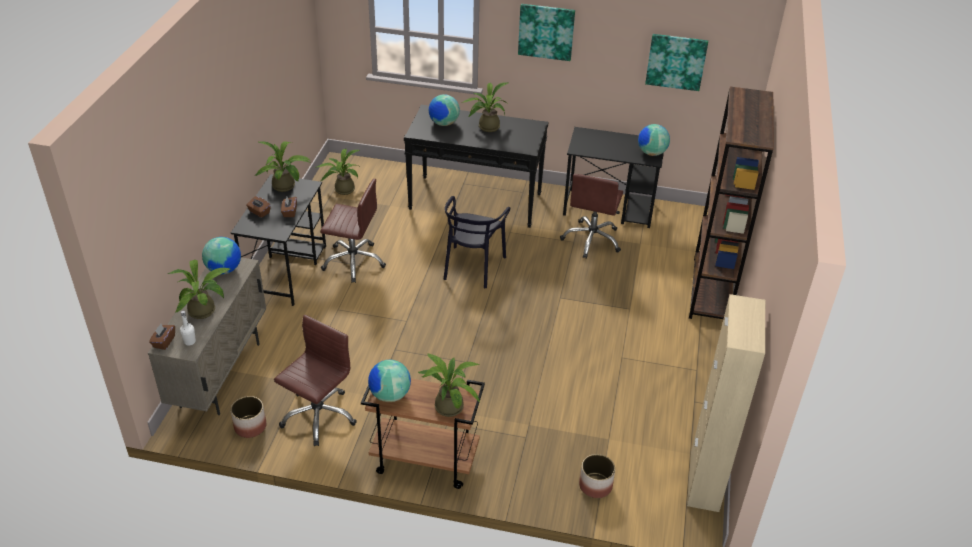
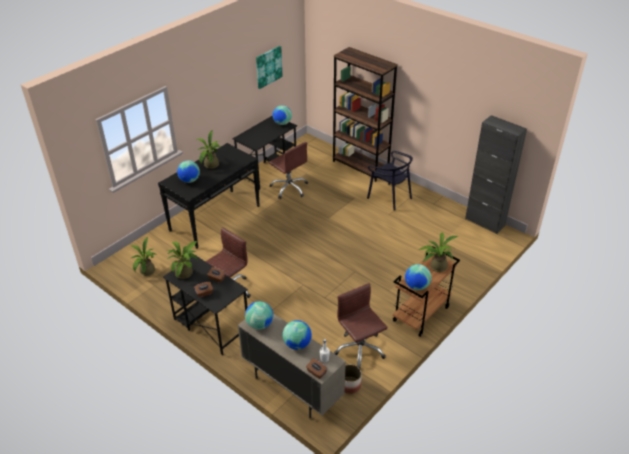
camera: 60 degrees left, 0 degrees up
(205, 310) = (297, 344): potted plant -> globe
(472, 267) = (275, 241): black chair -> black chair (389, 197)
(546, 31) = (206, 89): picture -> none
(595, 486) = (470, 258): planter -> none
(704, 481) = (484, 222): beige cabinet -> black cabinet

